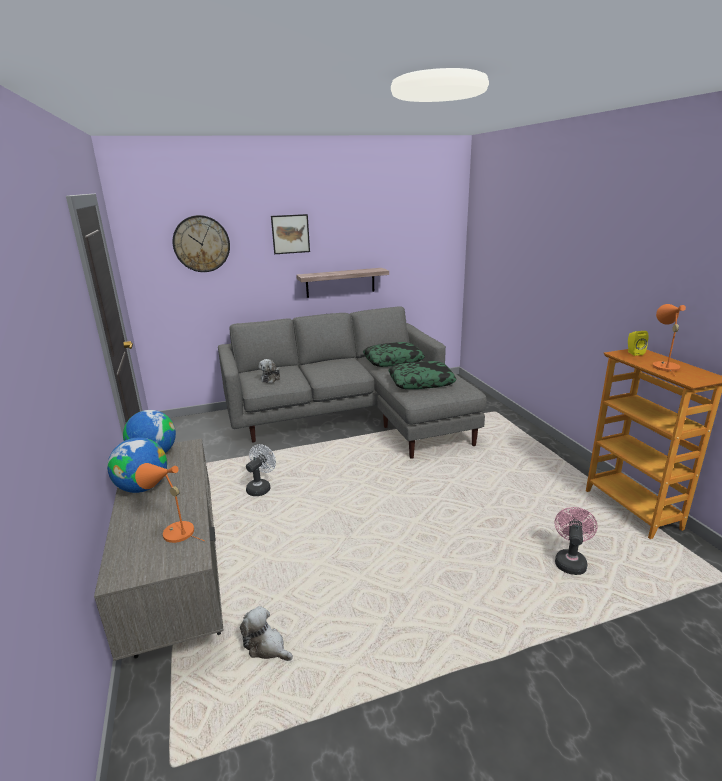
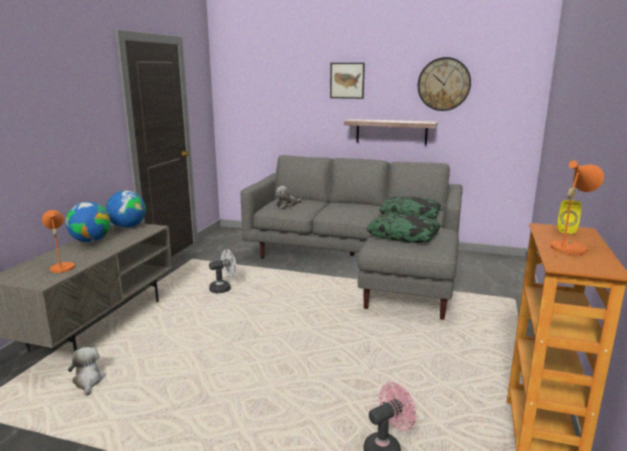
camera: 35 degrees right, 5 degrees down
(201, 244) = (271, 84): wall clock -> wall clock (444, 84)

